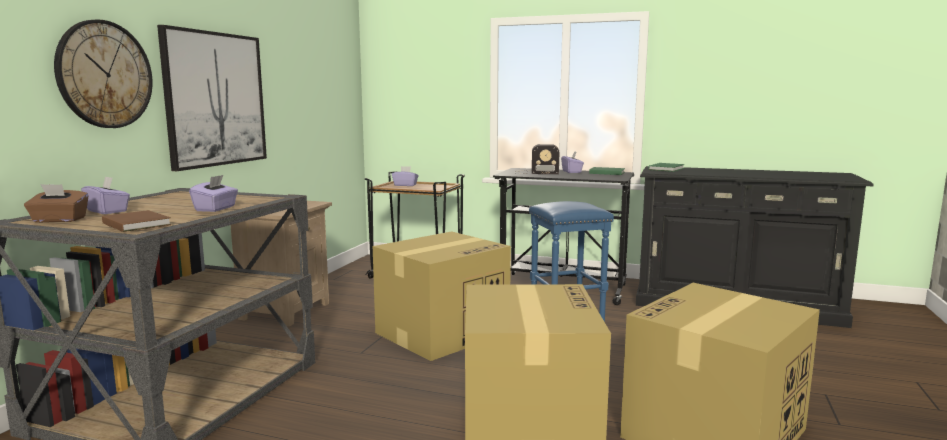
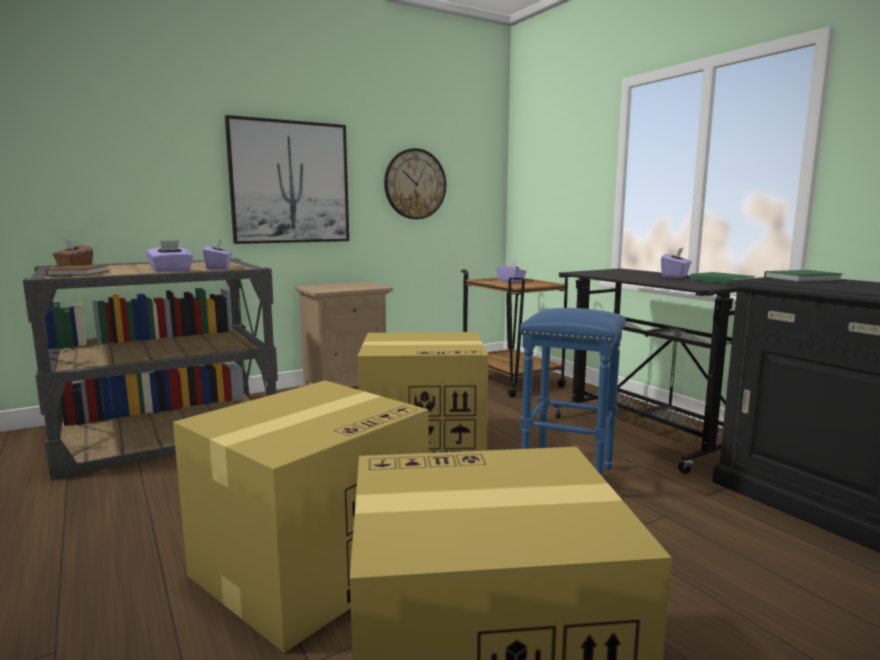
camera: 40 degrees right, 0 degrees up
(104, 74) = (166, 158): wall clock -> wall clock (415, 184)
(108, 211) = (121, 266): purple tissue box -> purple tissue box (219, 268)
(534, 172) = (621, 273): radio -> none

